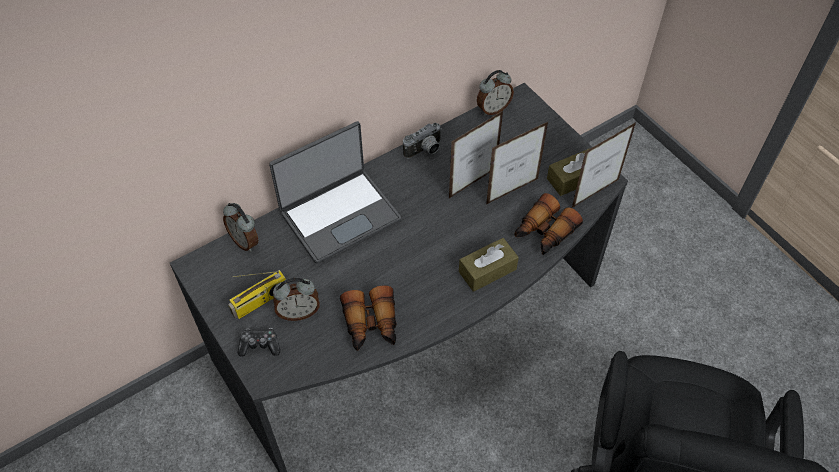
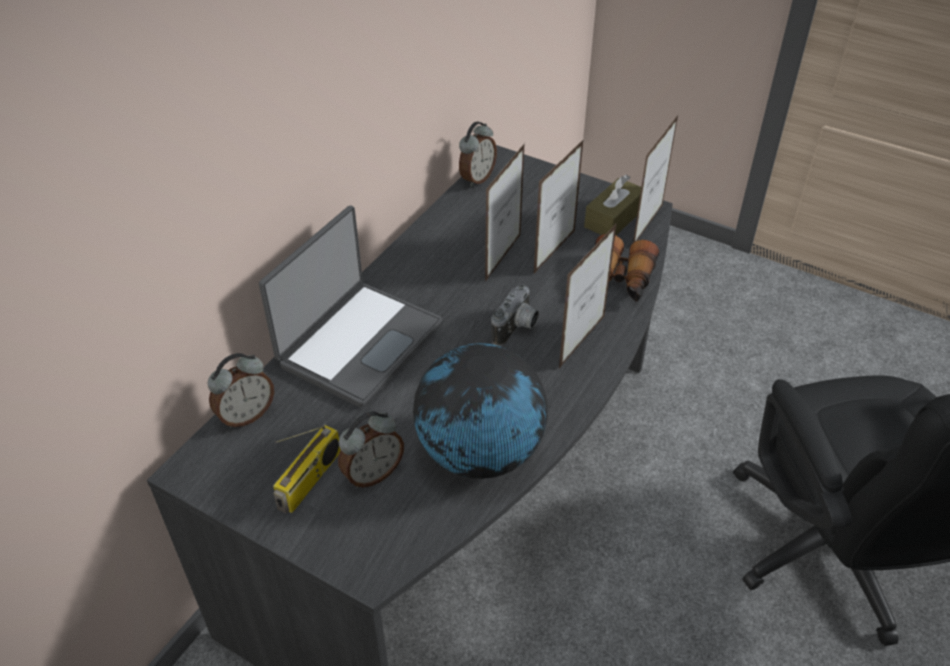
camera: 25 degrees left, 10 degrees down
(245, 241) = (246, 415): alarm clock -> alarm clock turned 60 degrees counterclockwise
(260, 345) = (342, 535): game controller -> none
(371, 325) = (479, 453): binoculars -> globe
(425, 151) = (424, 242): camera -> camera (517, 329)
(487, 270) = (582, 341): brown tissue box -> picture frame

